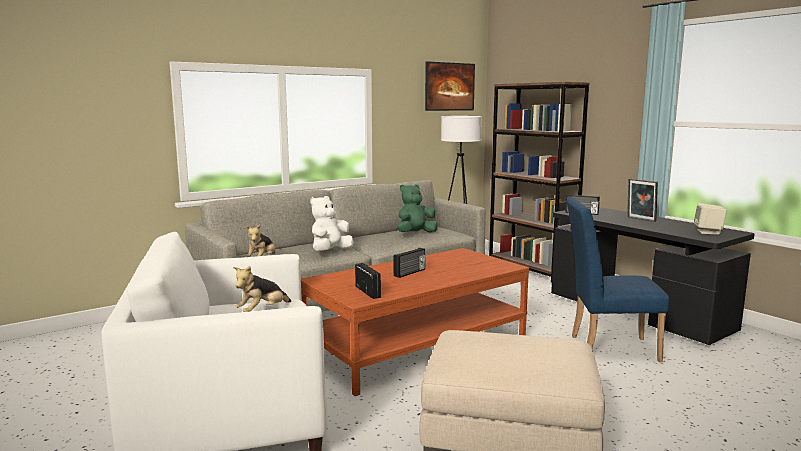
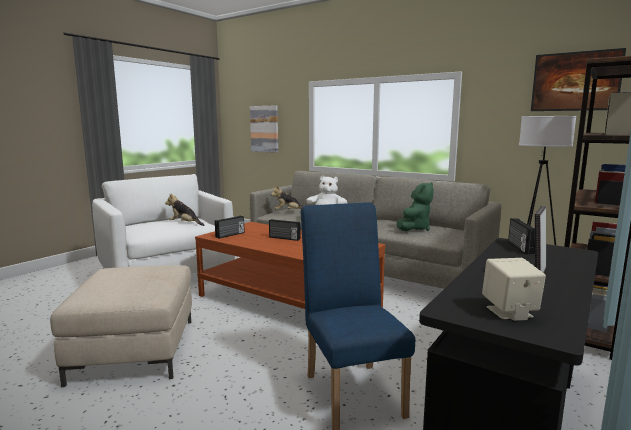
camera: 70 degrees right, 0 degrees up
(71, 140) = (264, 129): none -> picture
(415, 234) = (414, 228): green plush toy -> green plush toy turned 90 degrees clockwise

